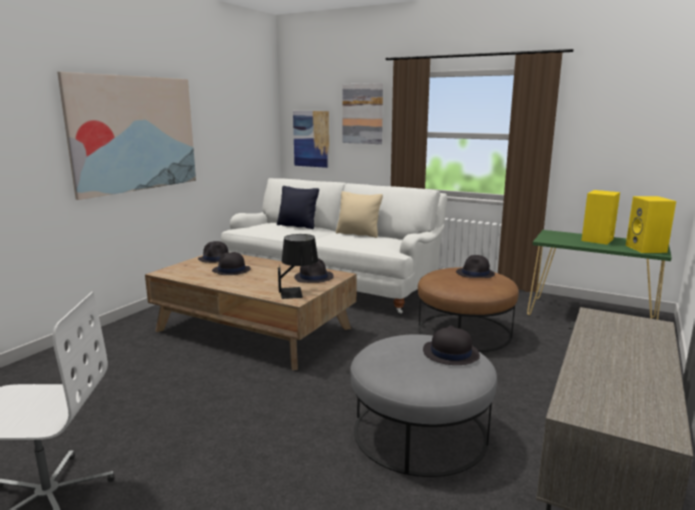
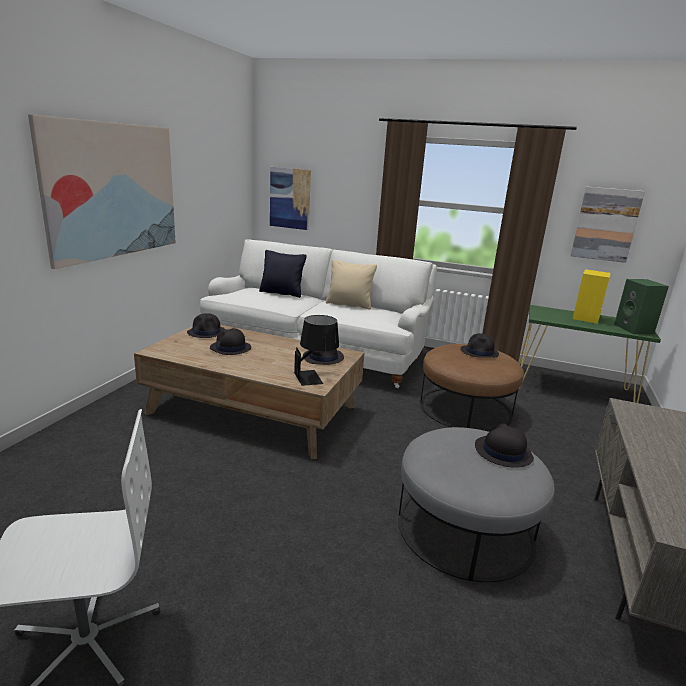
camera: 10 degrees left, 5 degrees up
(362, 114) = (348, 175): picture -> picture (605, 224)
(647, 249) = (635, 329): yellow speaker -> green speaker

